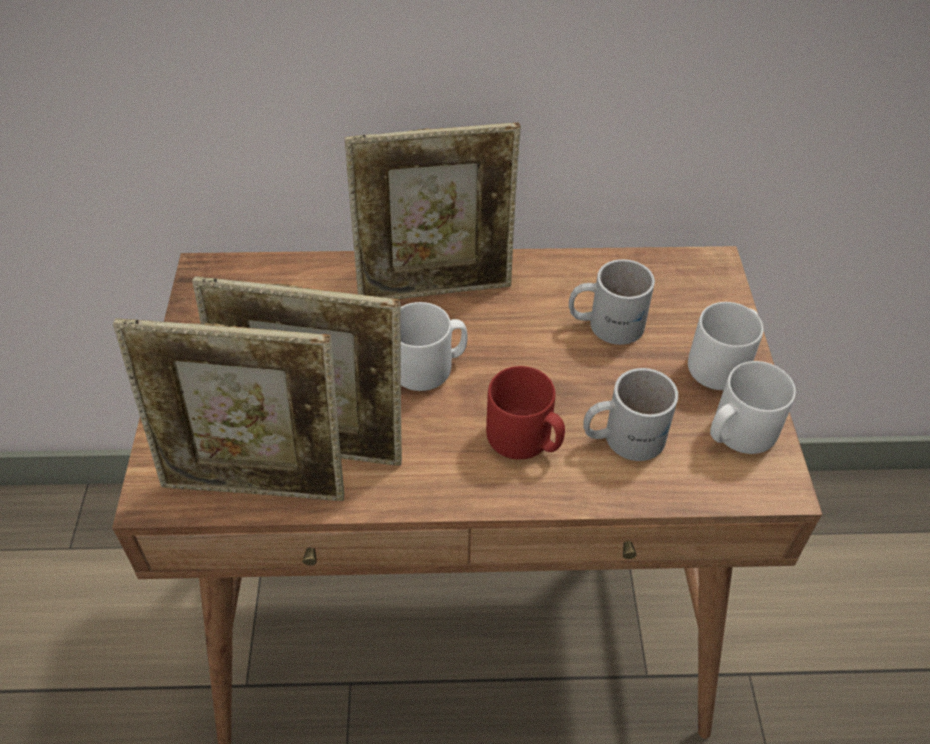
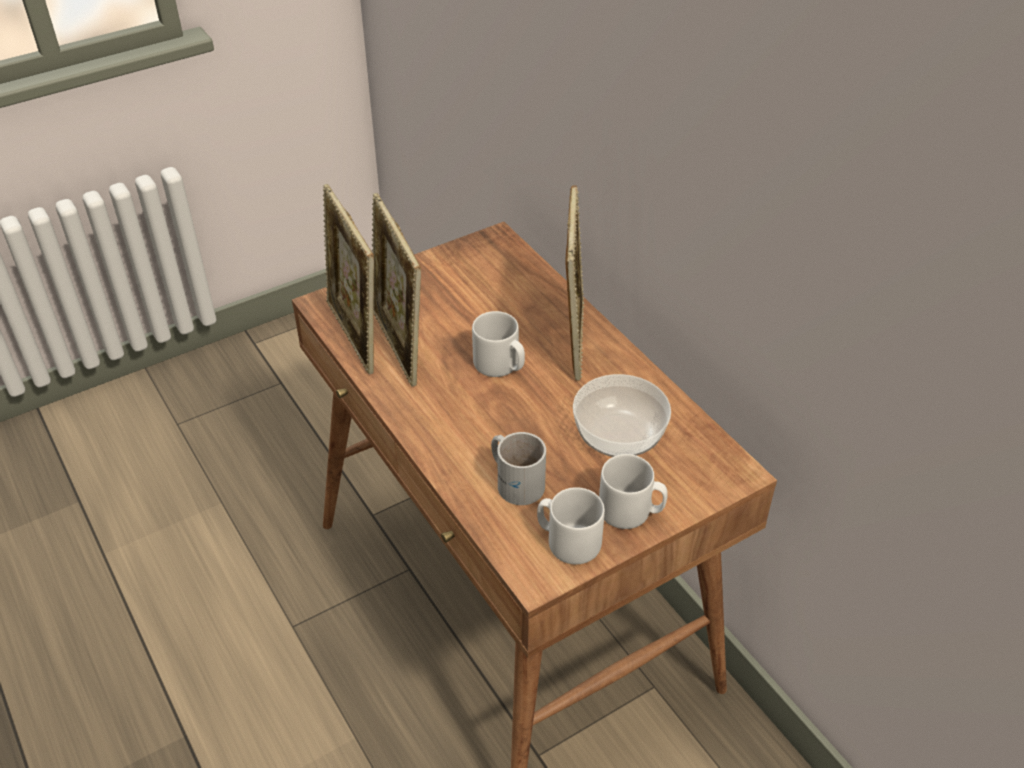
camera: 60 degrees right, 5 degrees down
(436, 288) = (573, 339): picture frame -> picture frame turned 135 degrees counterclockwise
(525, 440) = (475, 434): red mug -> none
(605, 322) = (617, 433): white mug -> bowl

